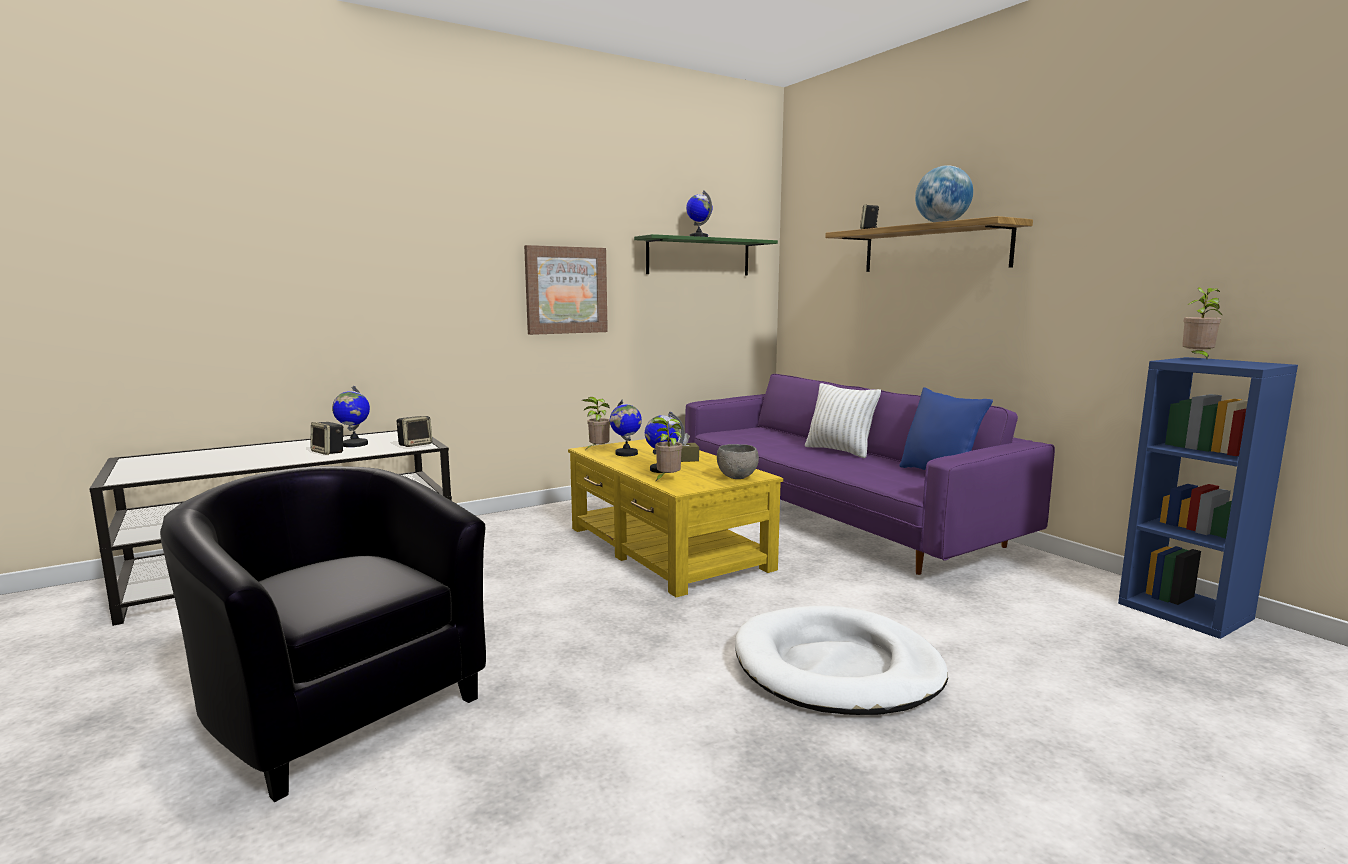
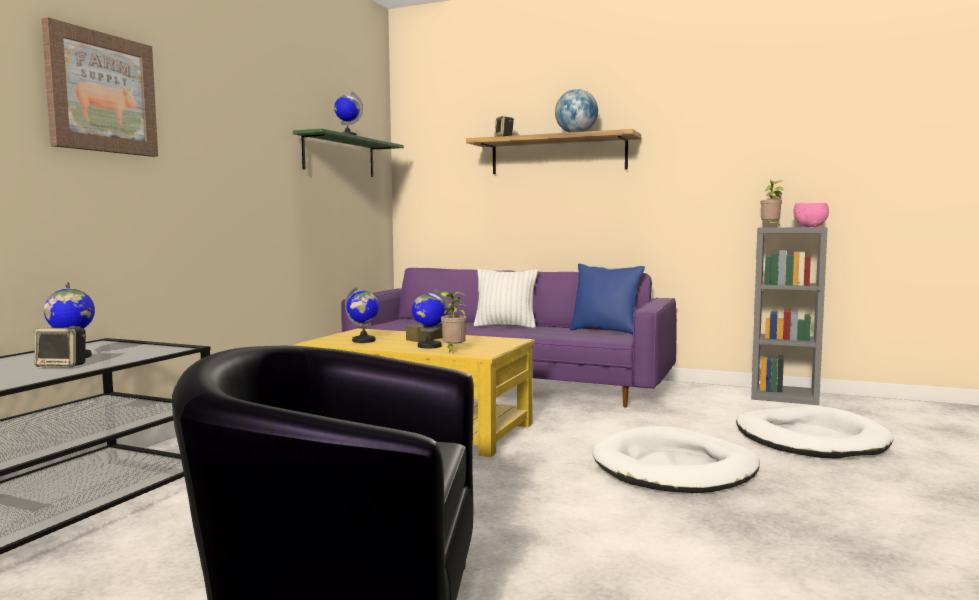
camera: 35 degrees left, 5 degrees down
(415, 445) = (162, 348): speaker -> none
(566, 290) = (240, 181): picture -> picture (101, 93)
(597, 450) = (327, 341): potted plant -> none
(737, 477) = (504, 343): grey bowl -> none
(1099, 685) = (810, 439): none -> white dog bed
(1186, 611) = (785, 396): blue bookcase -> grey bookcase
(1255, 364) = (810, 227): none -> pink bowl

